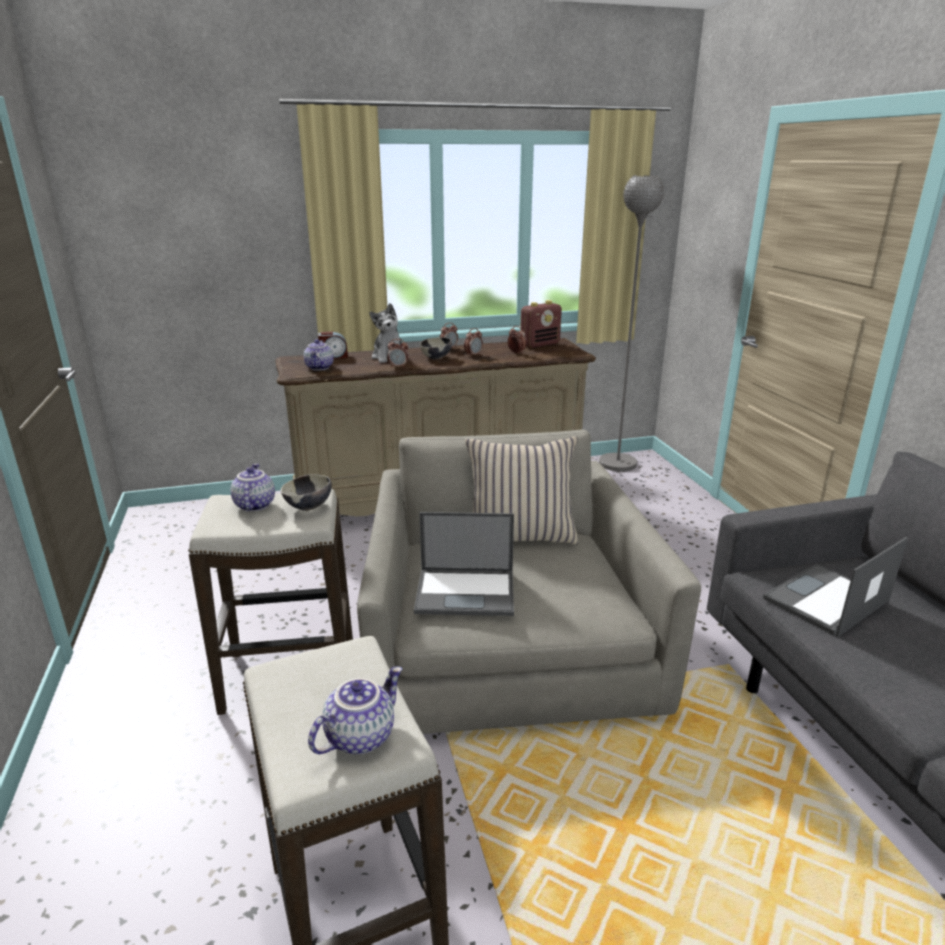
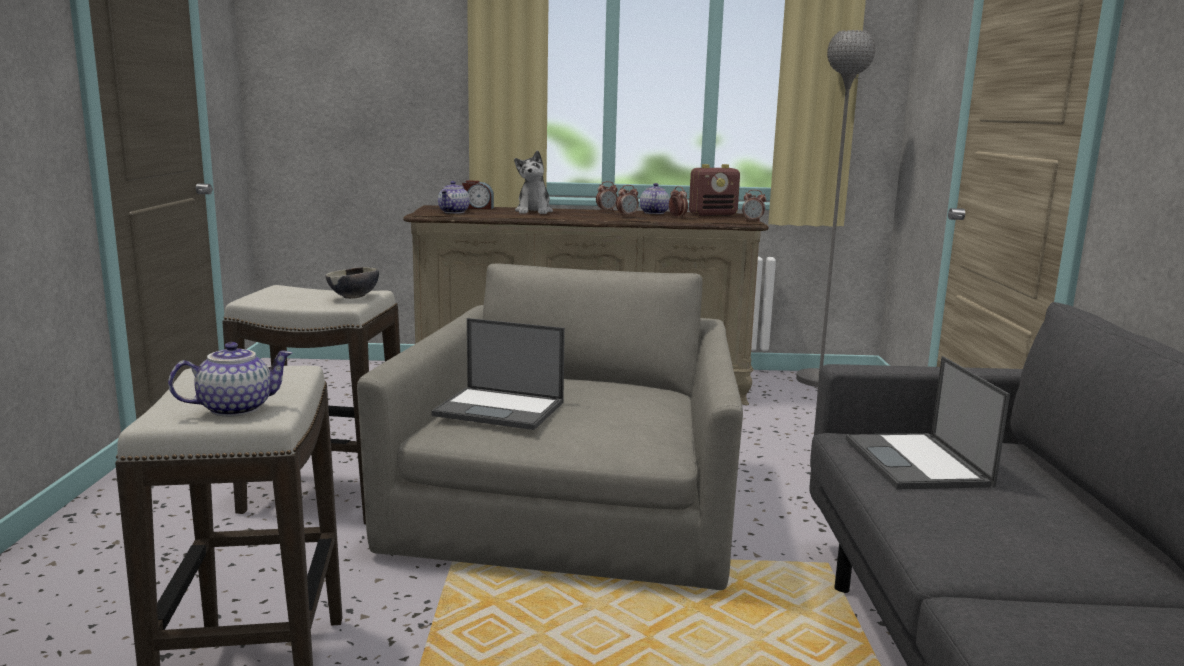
camera: 15 degrees right, 10 degrees down
(254, 505) = (304, 292): teapot -> teapot (653, 213)
(398, 367) = (535, 216): alarm clock -> alarm clock (752, 221)
(436, 358) = (583, 214): bowl -> none
(520, 535) = (600, 380): beige pillow -> none
(825, 601) = (918, 463): laptop -> laptop turned 75 degrees counterclockwise

